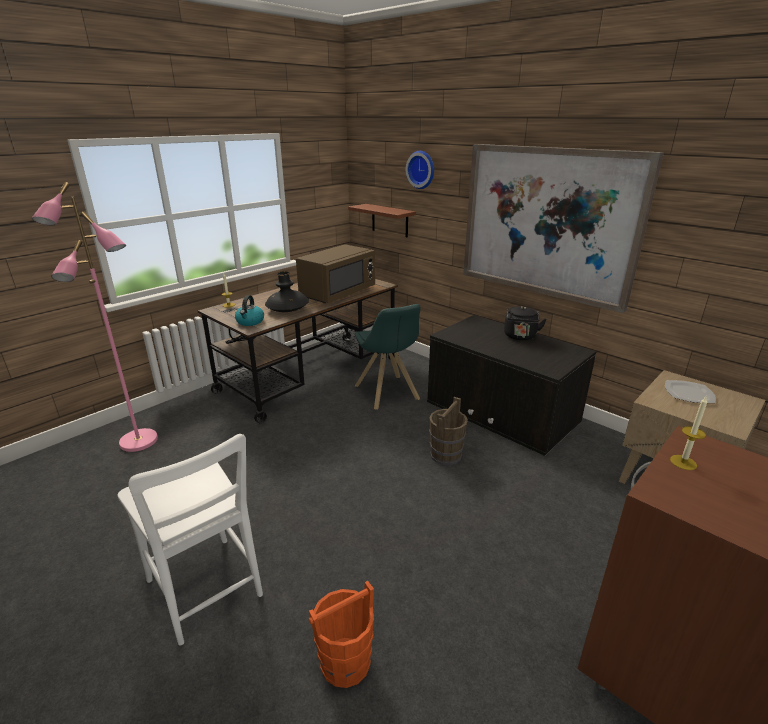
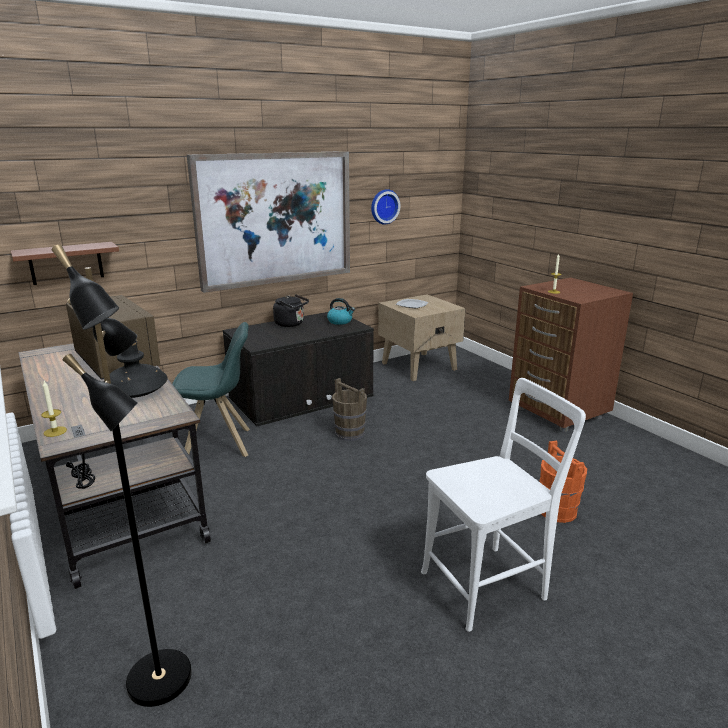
camera: 75 degrees left, 5 degrees down
(138, 442) = (162, 678): pink floor lamp -> black floor lamp
(250, 322) = (152, 417): kettle -> kettle (340, 321)
(422, 169) = (112, 189): wall clock -> wall clock (384, 206)

